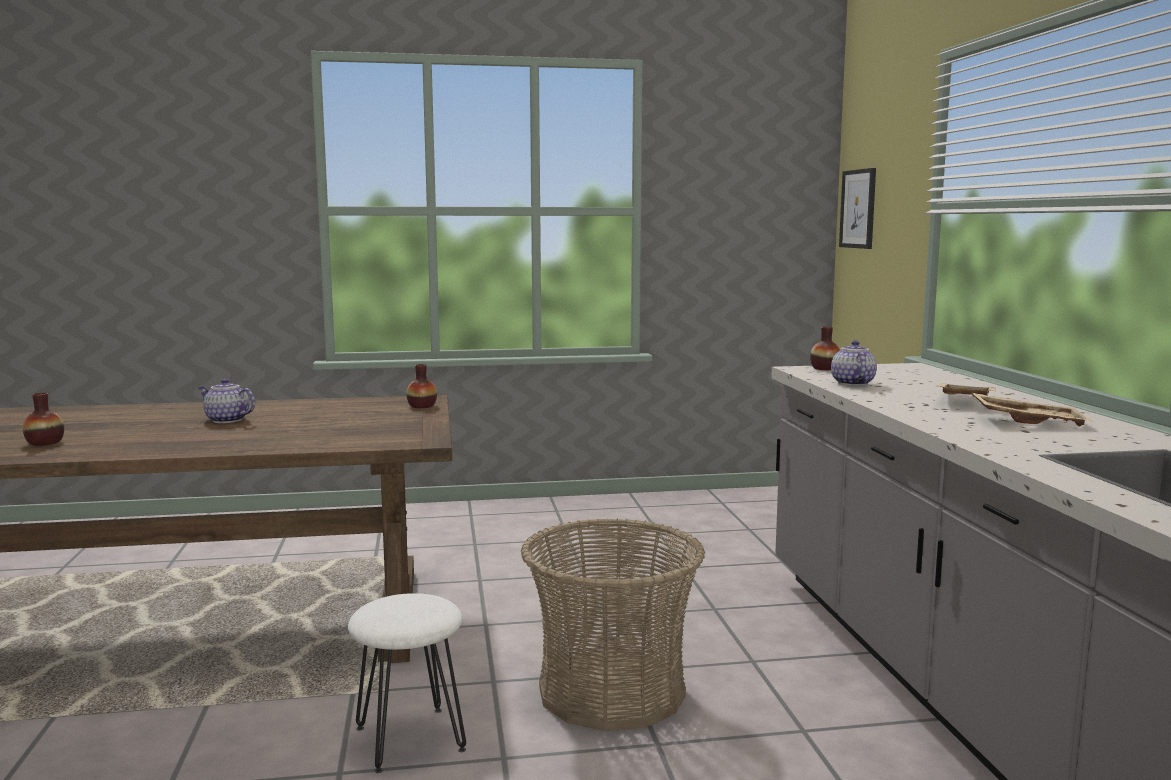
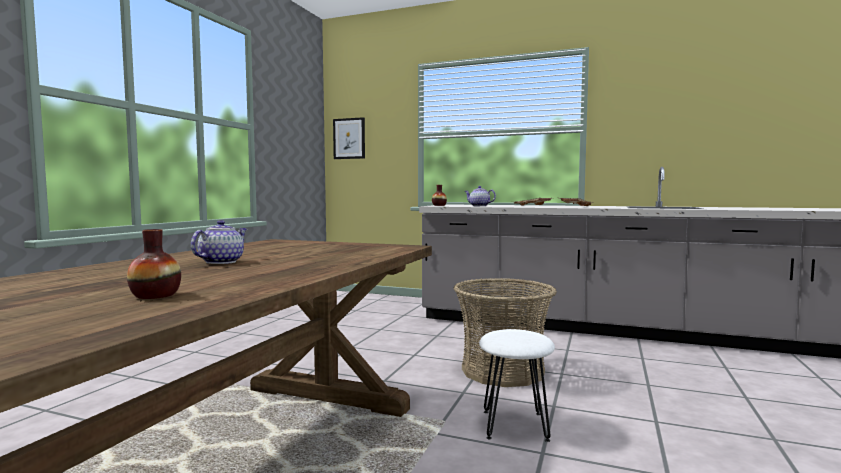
camera: 60 degrees left, 5 degrees down
(226, 420) = (221, 262): teapot -> teapot turned 150 degrees clockwise
(422, 406) = (298, 242): vase -> none

